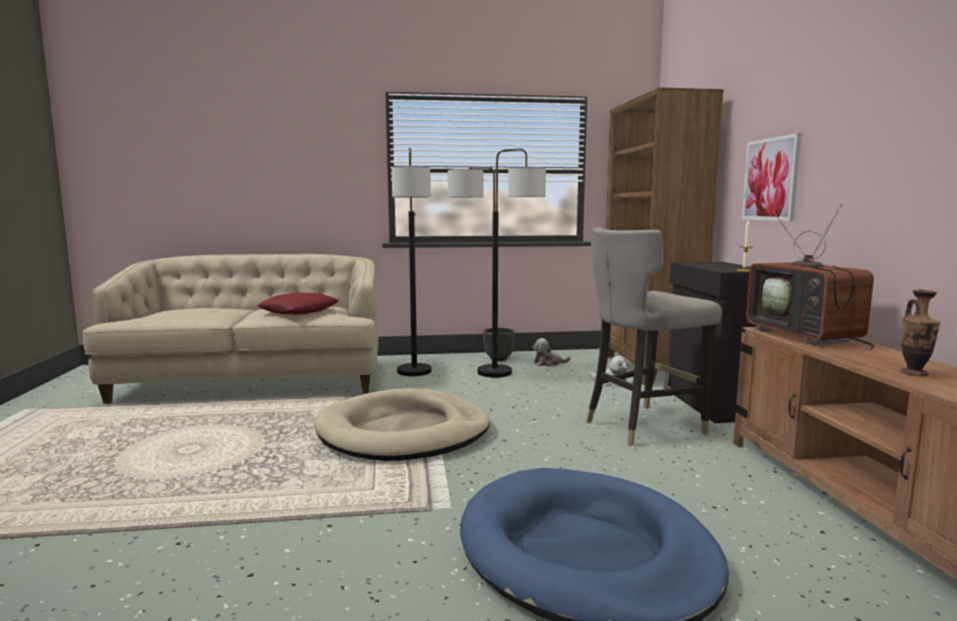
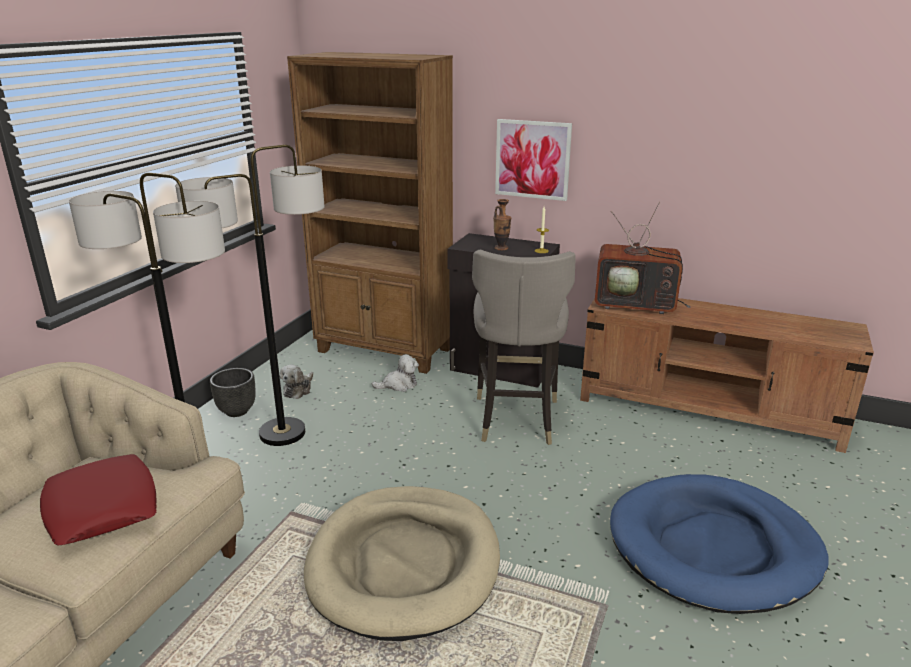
camera: 60 degrees left, 15 degrees up
(914, 373) = (749, 323): vase -> vase (501, 248)

